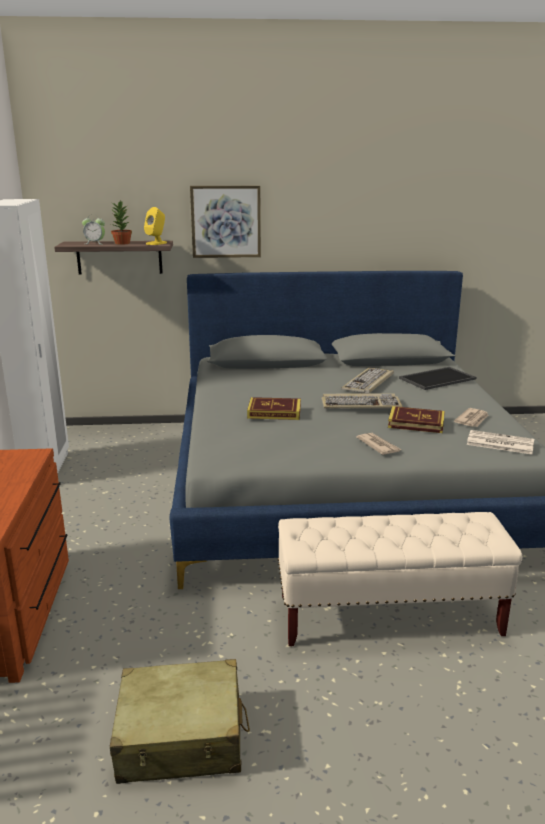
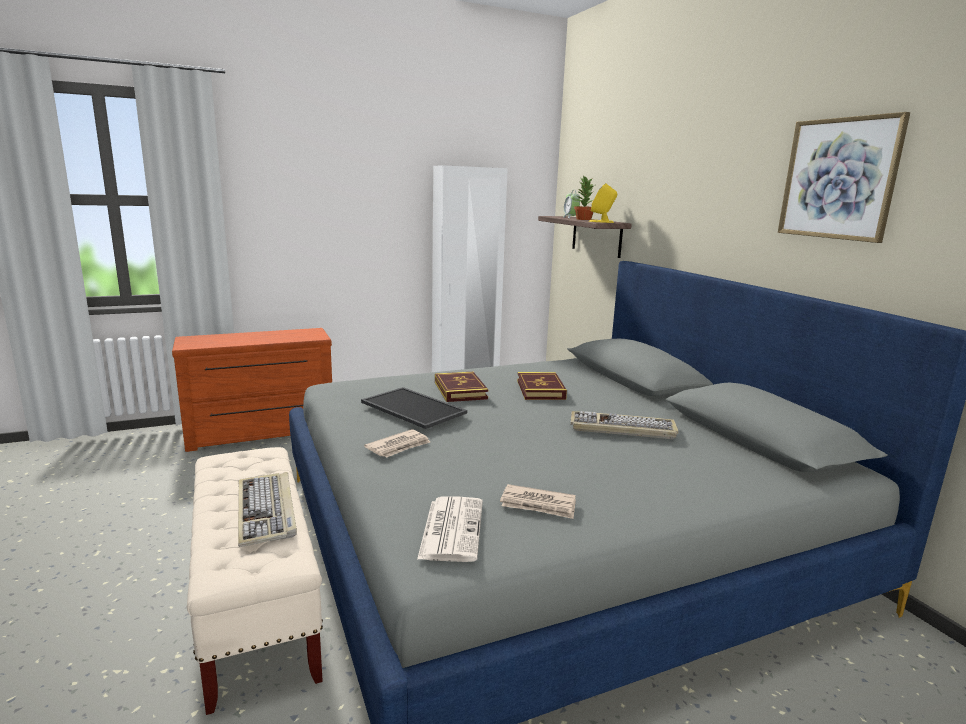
camera: 70 degrees right, 5 degrees down
(181, 737) = (106, 517): beige suitcase -> none
(226, 221) = (674, 206): picture -> picture (839, 179)
(361, 404) = (525, 427): keyboard -> keyboard (267, 511)
(416, 423) = (490, 464): book -> book (540, 389)
(437, 378) = (710, 472): tray -> tray (415, 407)

